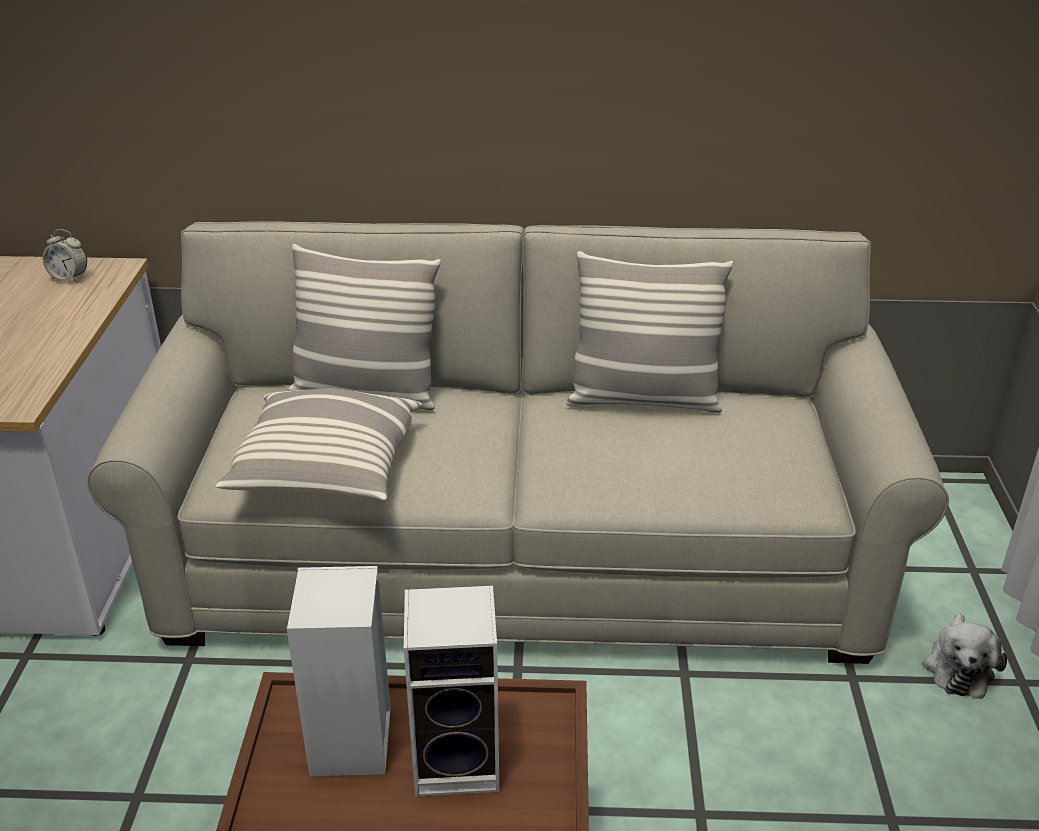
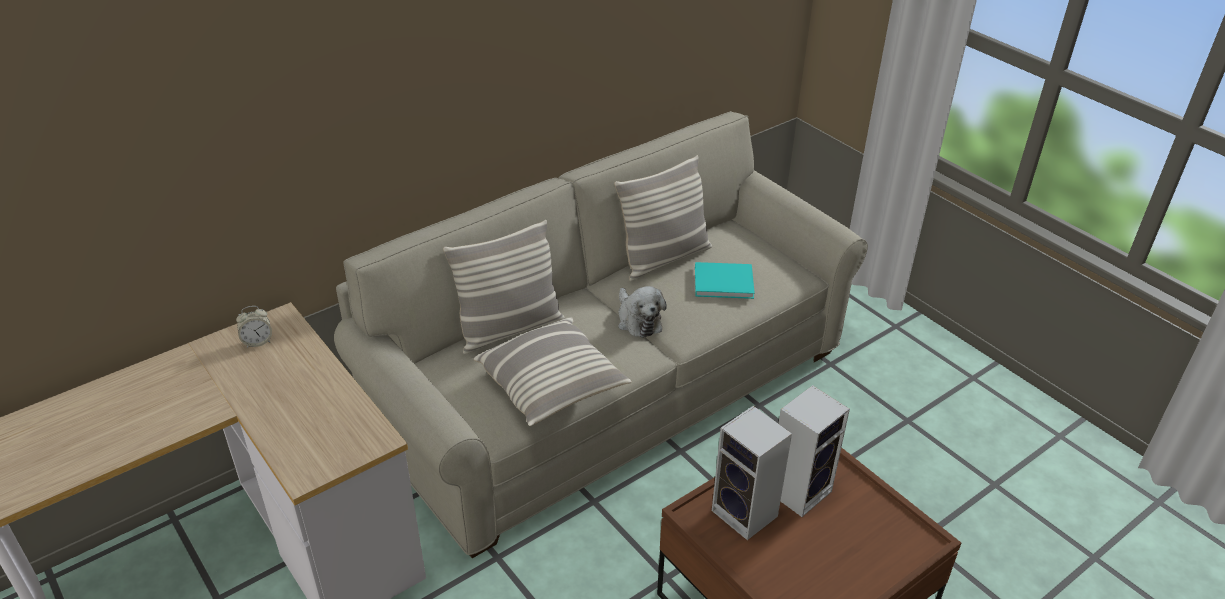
camera: 40 degrees left, 5 degrees up
(686, 459) = (725, 283): none -> turquoise book
(958, 667) = (866, 333): plush toy -> plush toy (638, 320)

